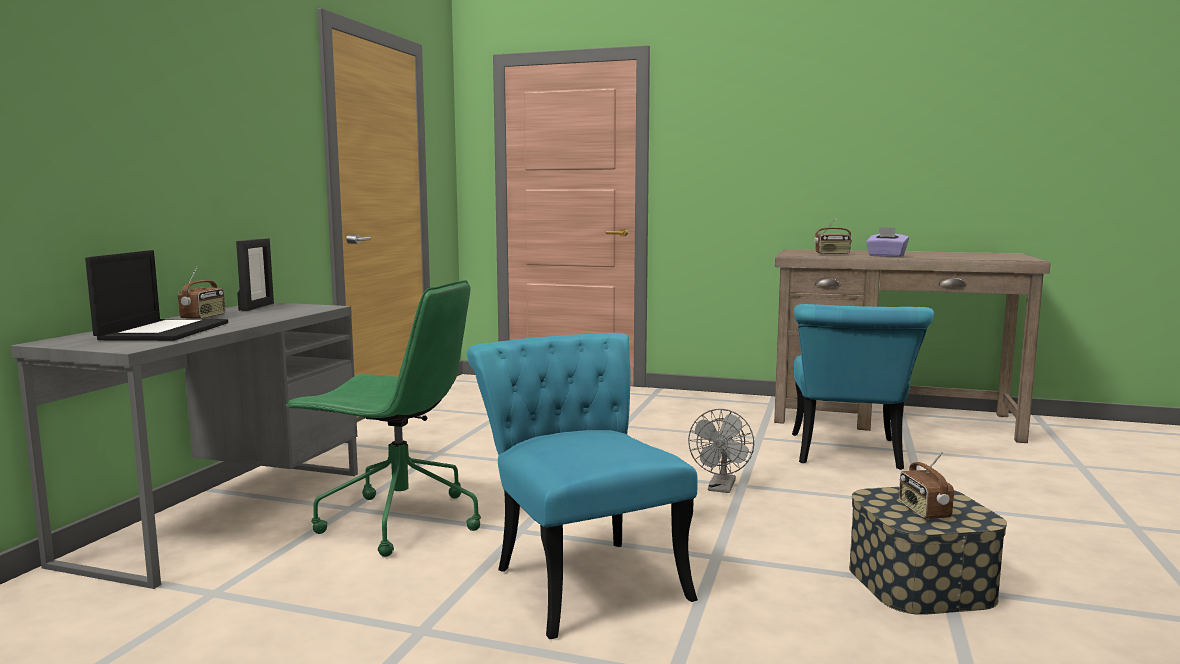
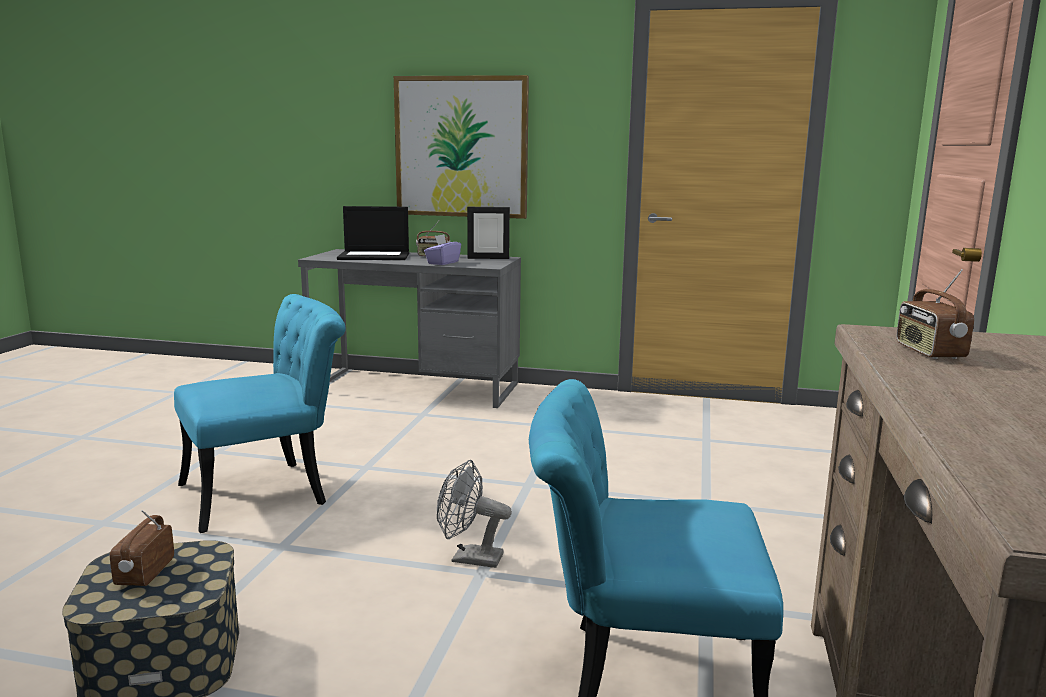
camera: 85 degrees right, 5 degrees up
(184, 161) = (461, 147): none -> picture
(394, 521) = (394, 428): green office chair -> none
(886, 256) = (937, 383): purple tissue box -> purple tissue box (442, 263)
(923, 511) = (144, 573): radio -> radio turned 75 degrees counterclockwise

